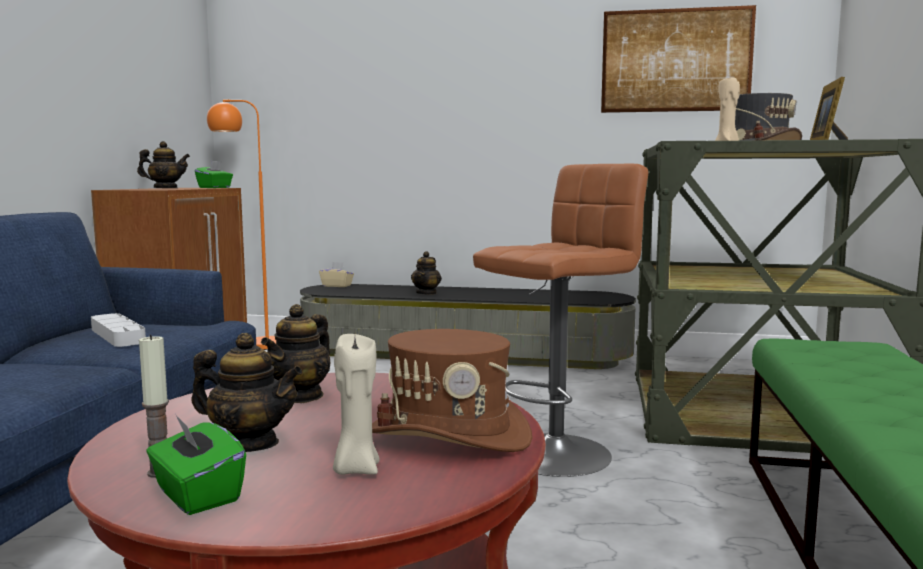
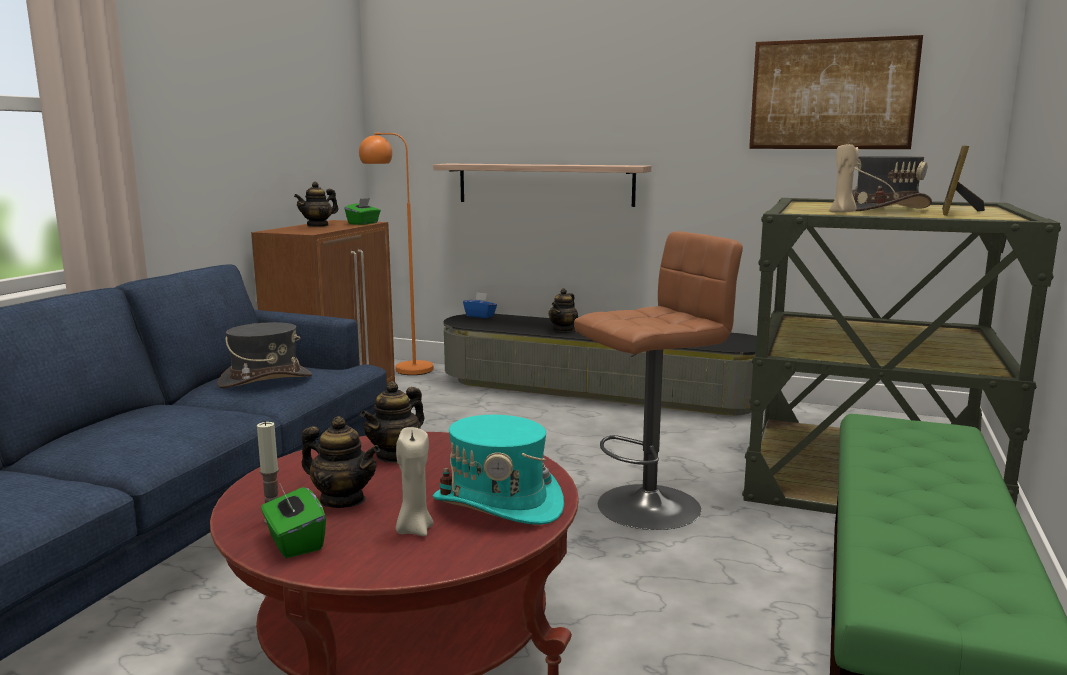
camera: 10 degrees right, 5 degrees up
(117, 335) = (265, 380): grey tray -> grey hat
(165, 188) = (318, 225): teapot -> teapot turned 135 degrees clockwise
(337, 286) = (480, 316): beige tissue box -> blue tissue box
(400, 151) = (544, 184): none -> shelf
(449, 435) = (498, 504): brown hat -> turquoise hat

